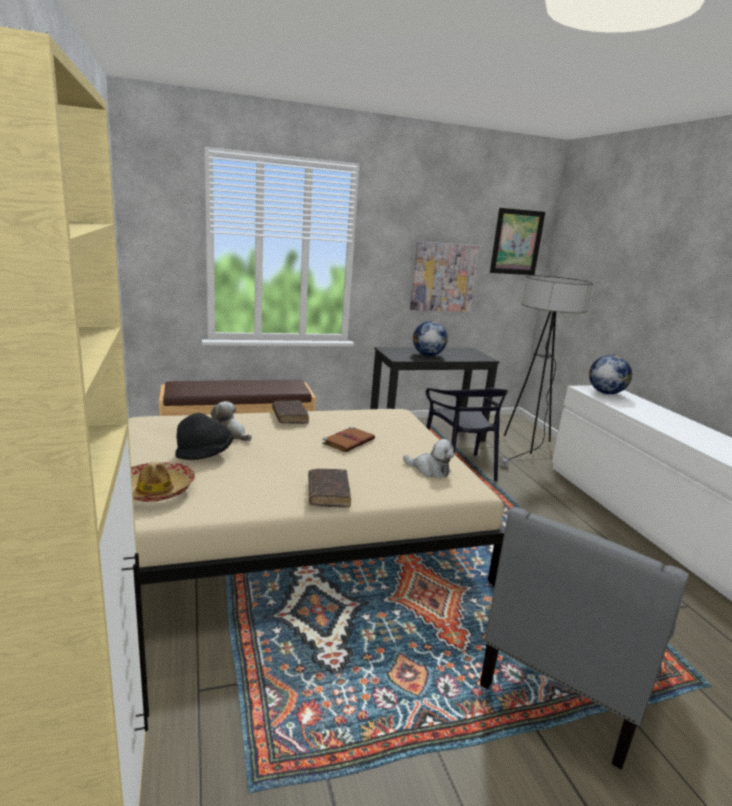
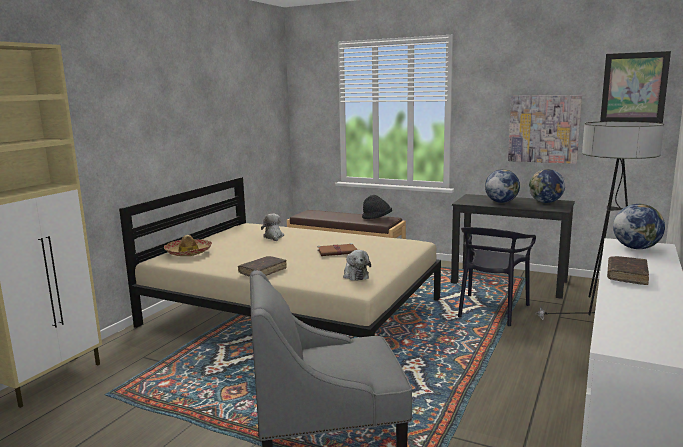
camera: 45 degrees right, 5 degrees down
(205, 454) = (242, 243): black hat -> black hat (377, 219)
(290, 417) = (330, 234): brown book -> brown book (626, 275)
(459, 351) = (545, 202): none -> globe

